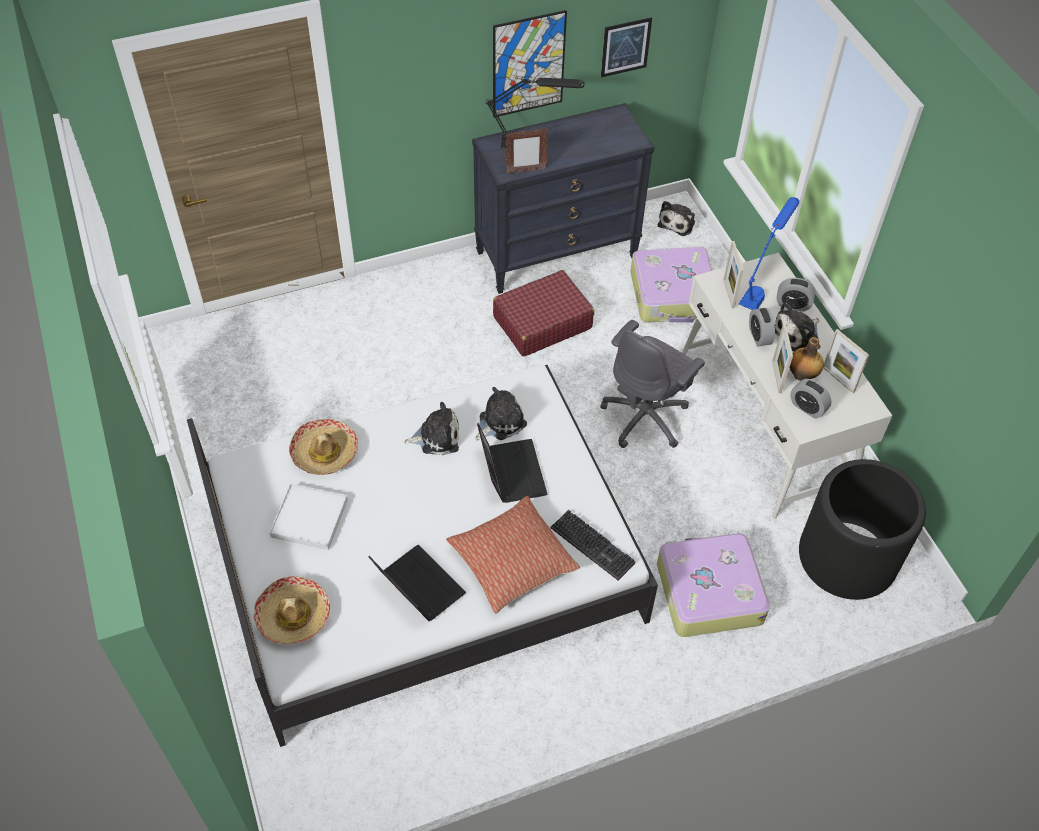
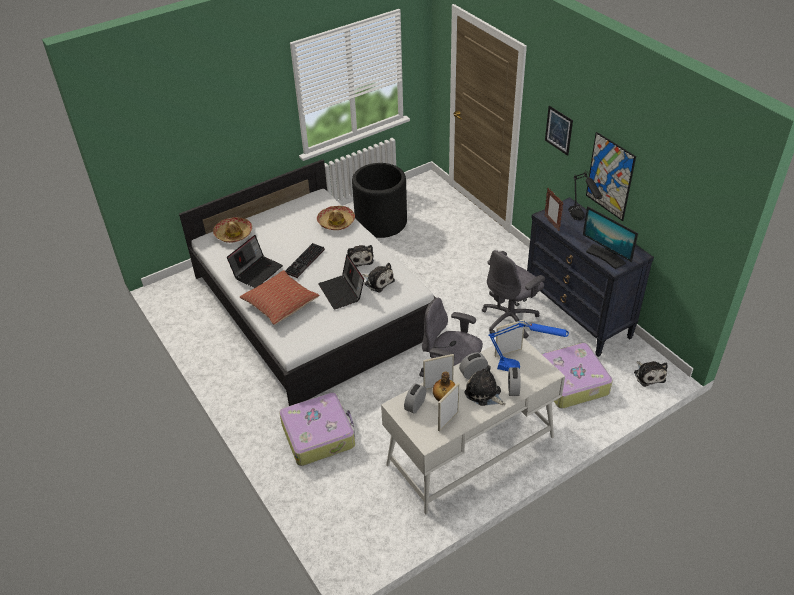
camera: 80 degrees right, 10 degrees down
(309, 518) = (292, 226): white tray -> none
(510, 472) = (342, 292): laptop -> laptop turned 90 degrees clockwise
(542, 322) = (510, 319): red suitcase -> grey office chair
(594, 545) = (298, 335): keyboard -> keyboard (305, 262)
(612, 142) = (606, 256): none -> monitor
(625, 47) = (666, 217): picture -> picture (558, 130)
(677, 222) = (648, 375): plush toy -> plush toy turned 120 degrees counterclockwise
(847, 557) = (364, 512): black planter -> black planter (381, 222)

